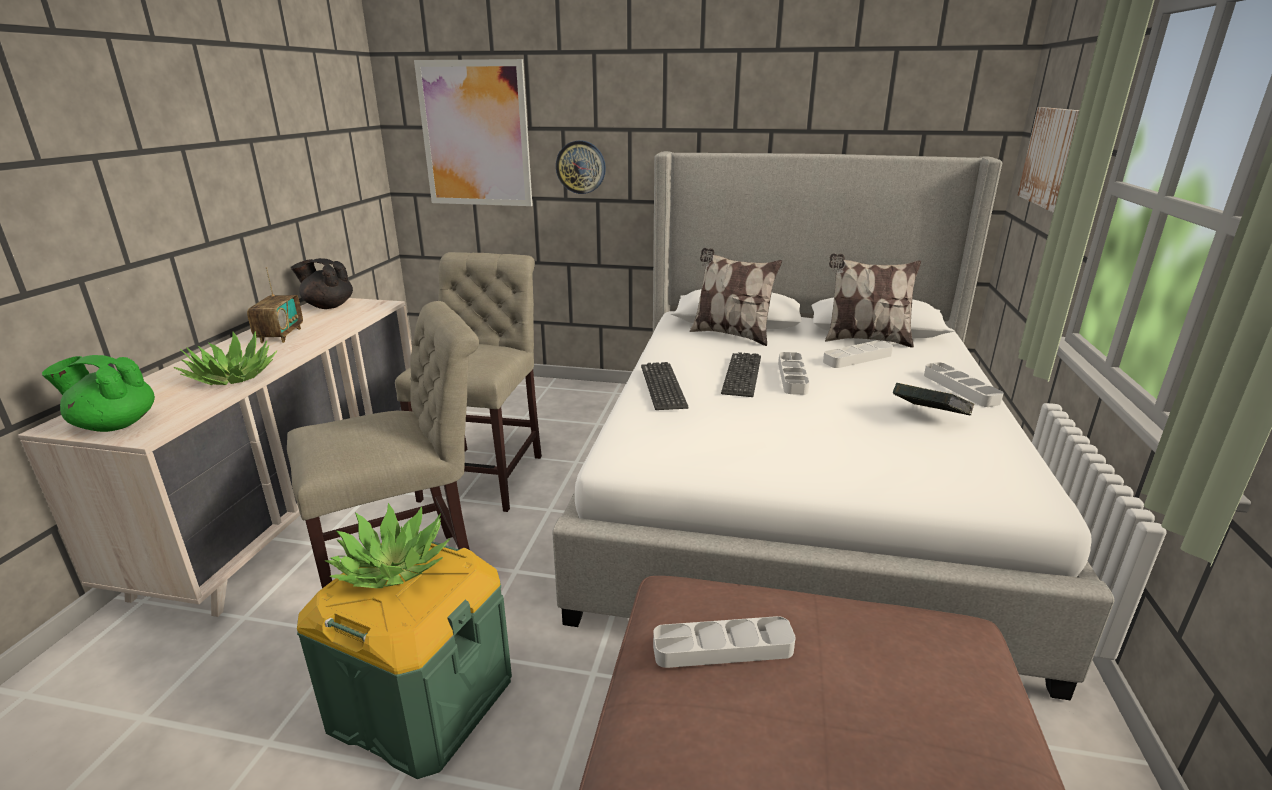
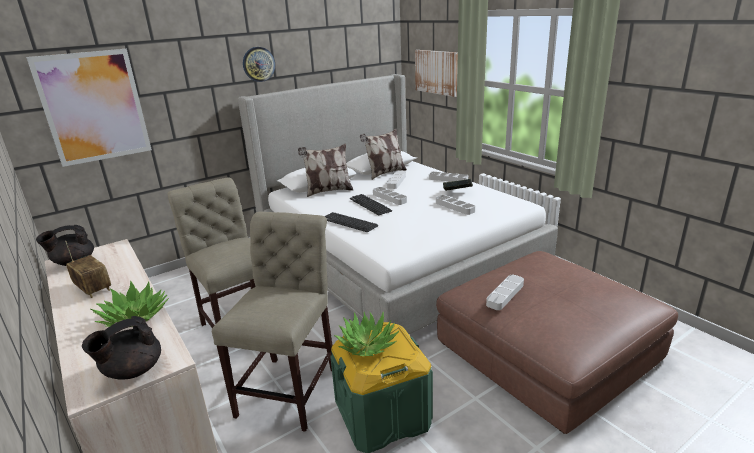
camera: 45 degrees left, 0 degrees up
(115, 425) = (132, 371): green teapot -> black teapot
(581, 167) = (183, 116): wall clock -> wall clock (258, 64)
(873, 437) = (454, 207): none -> grey tray

